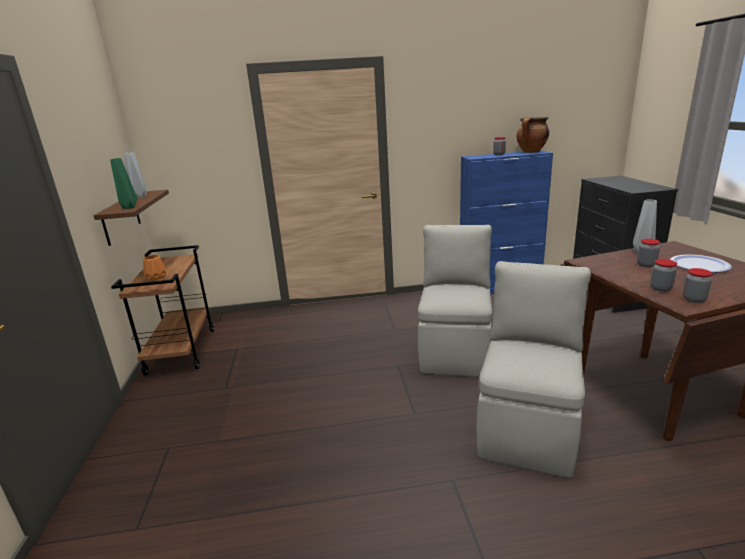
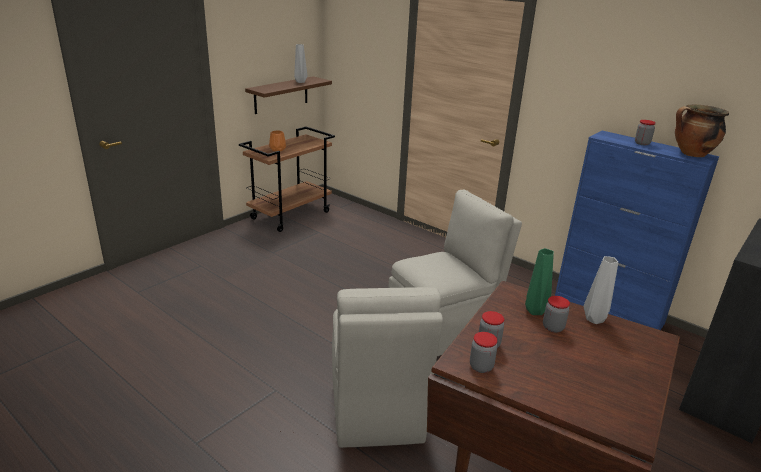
camera: 45 degrees right, 5 degrees up
(129, 207) = (271, 89): green vase -> green vase (535, 312)
(528, 428) = (376, 408): beige chair -> beige chair turned 105 degrees clockwise
(699, 265) = (603, 361): plate -> none

